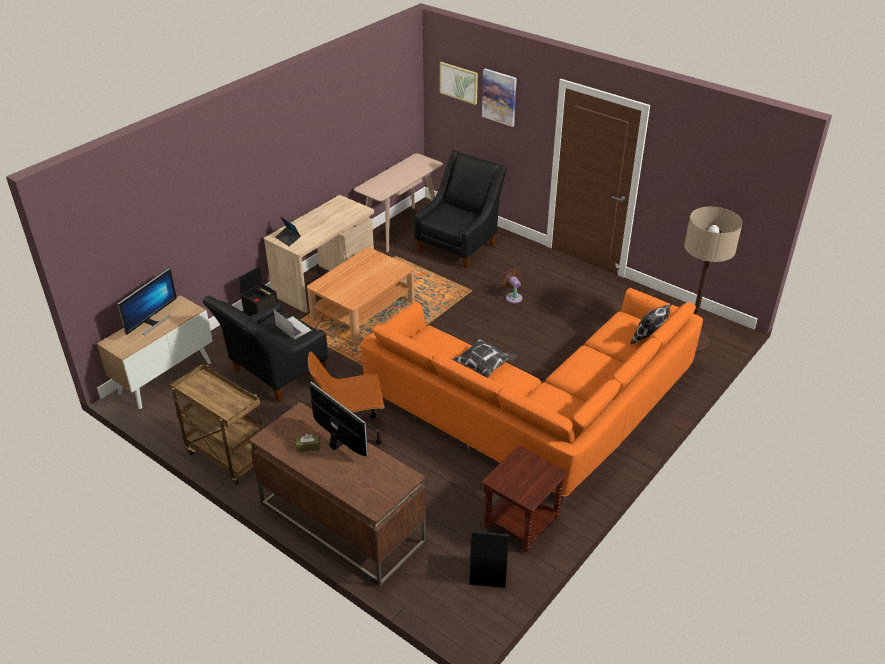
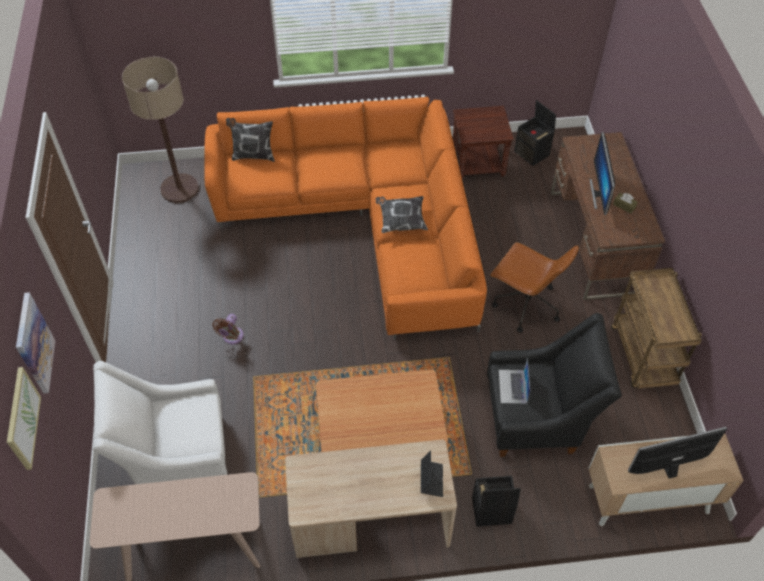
camera: 135 degrees left, 15 degrees up
(459, 245) = (175, 455): black armchair -> white armchair

